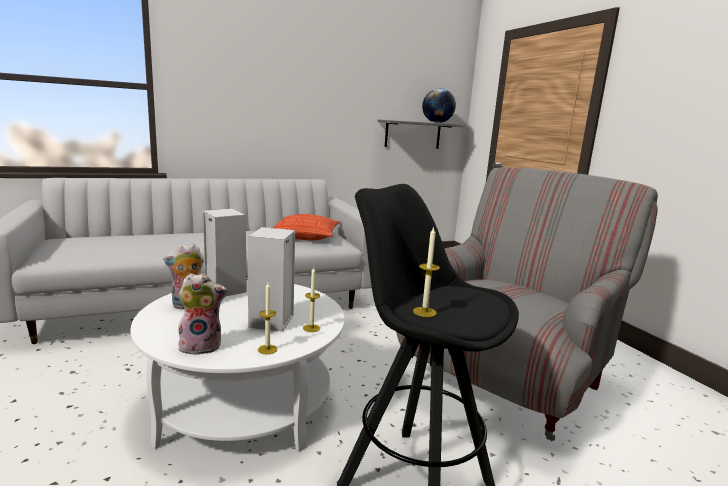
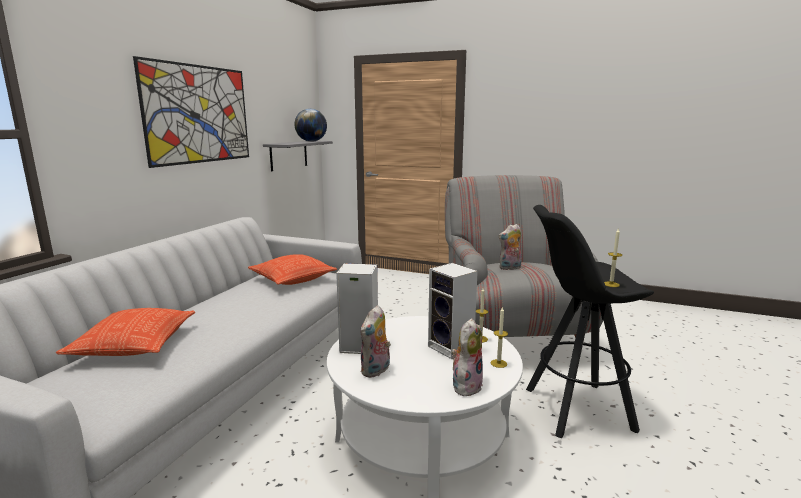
camera: 45 degrees left, 0 degrees up
(137, 238) = (135, 346): none -> orange pillow
(304, 85) = (199, 114): none -> picture
(481, 286) = (510, 268): none -> plush toy

